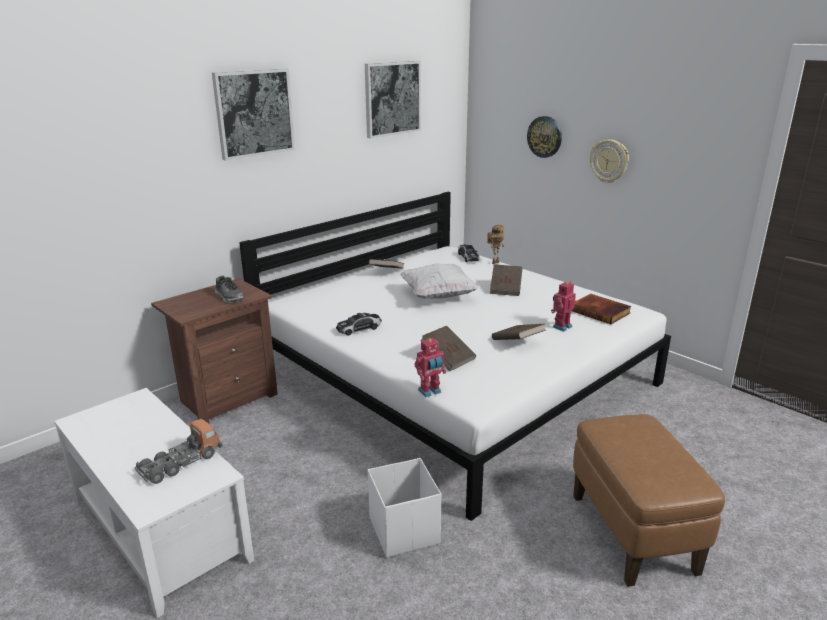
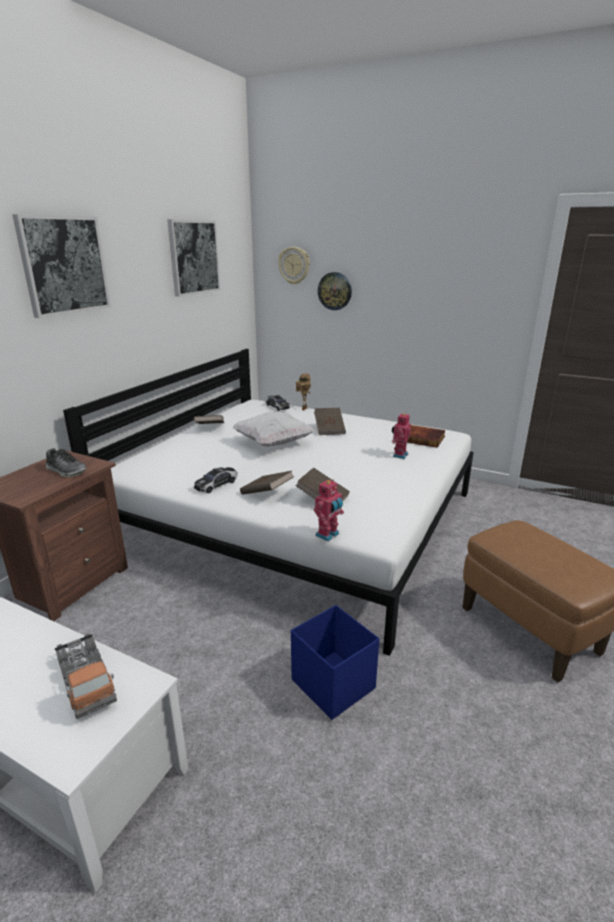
camera: 20 degrees left, 0 degrees up
(181, 463) = (86, 681): toy truck -> toy truck turned 120 degrees clockwise
(404, 530) = (332, 683): white storage box -> blue storage box
(517, 342) = (373, 474): brown book -> brown book (267, 493)
(609, 161) = (398, 308): wall clock -> wall clock (294, 265)

